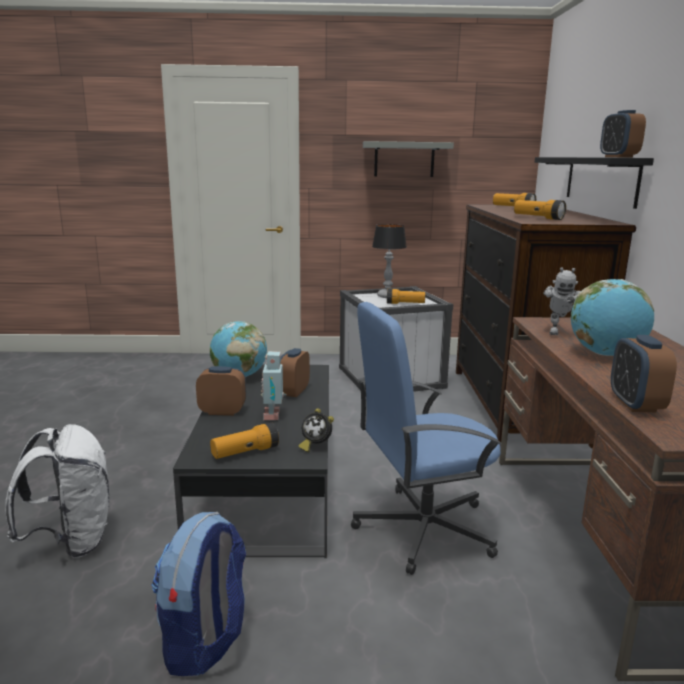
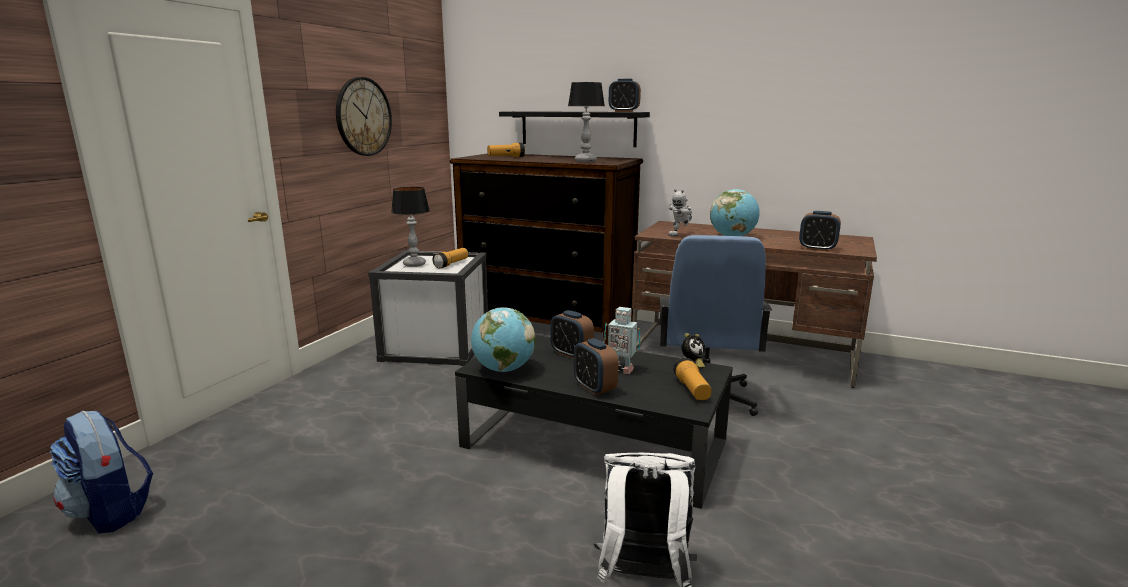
camera: 65 degrees left, 0 degrees up
(205, 641) = (814, 509): backpack -> backpack (111, 512)
(222, 411) = (594, 388): alarm clock -> alarm clock turned 60 degrees counterclockwise
(404, 159) = (363, 117): grey shelf -> wall clock
(538, 218) = (585, 161): flashlight -> table lamp
(557, 332) = (680, 235): toy robot -> toy robot turned 90 degrees clockwise

